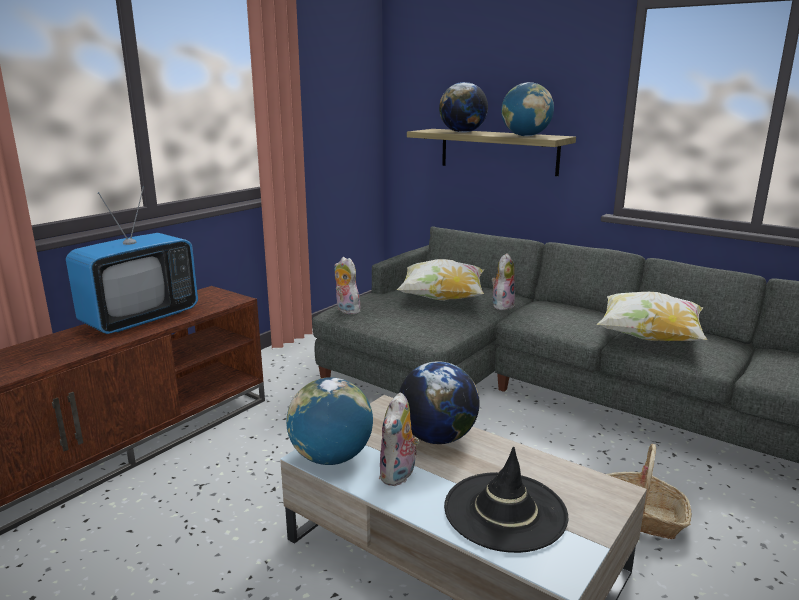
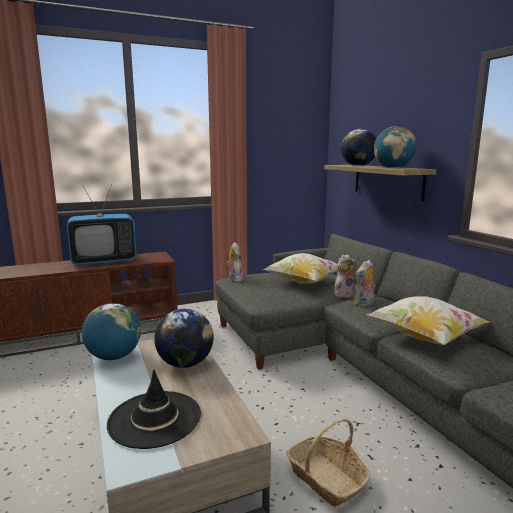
camera: 30 degrees right, 5 degrees down
(399, 475) = (131, 377): plush toy -> plush toy (364, 304)

